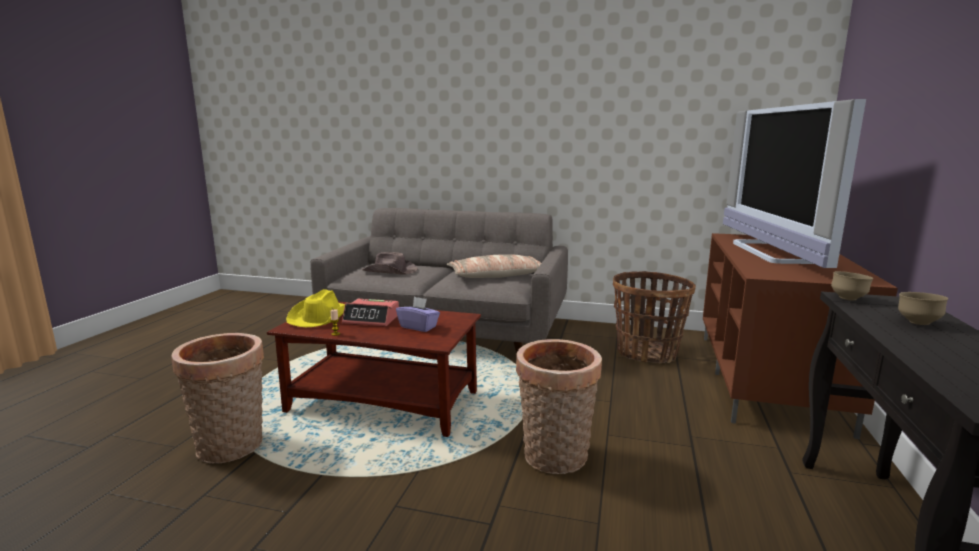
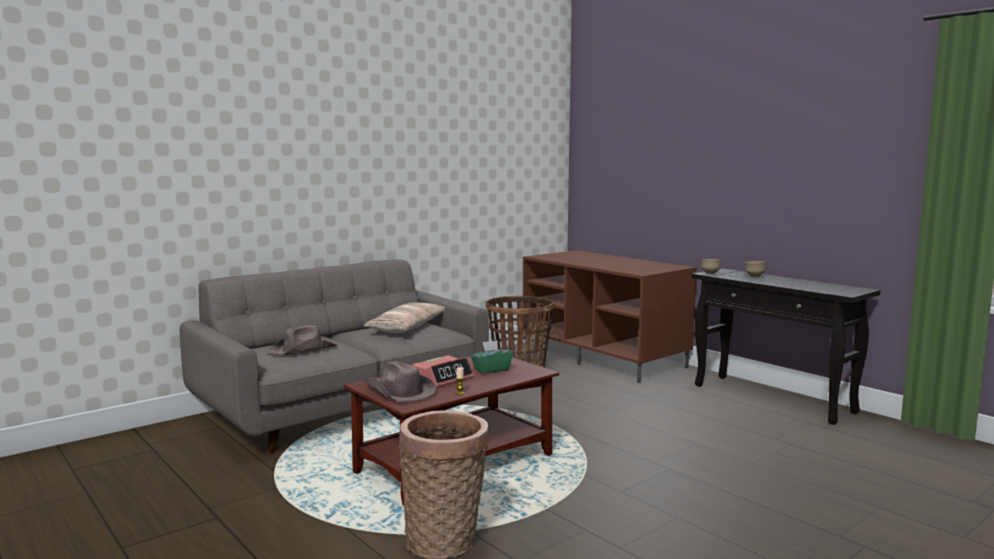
camera: 55 degrees left, 5 degrees down
(321, 317) = (399, 392): yellow hat -> brown hat
(418, 327) = (491, 369): purple tissue box -> green tissue box
(555, 459) = (621, 433): basket -> none
(770, 252) = (597, 261): television -> none

